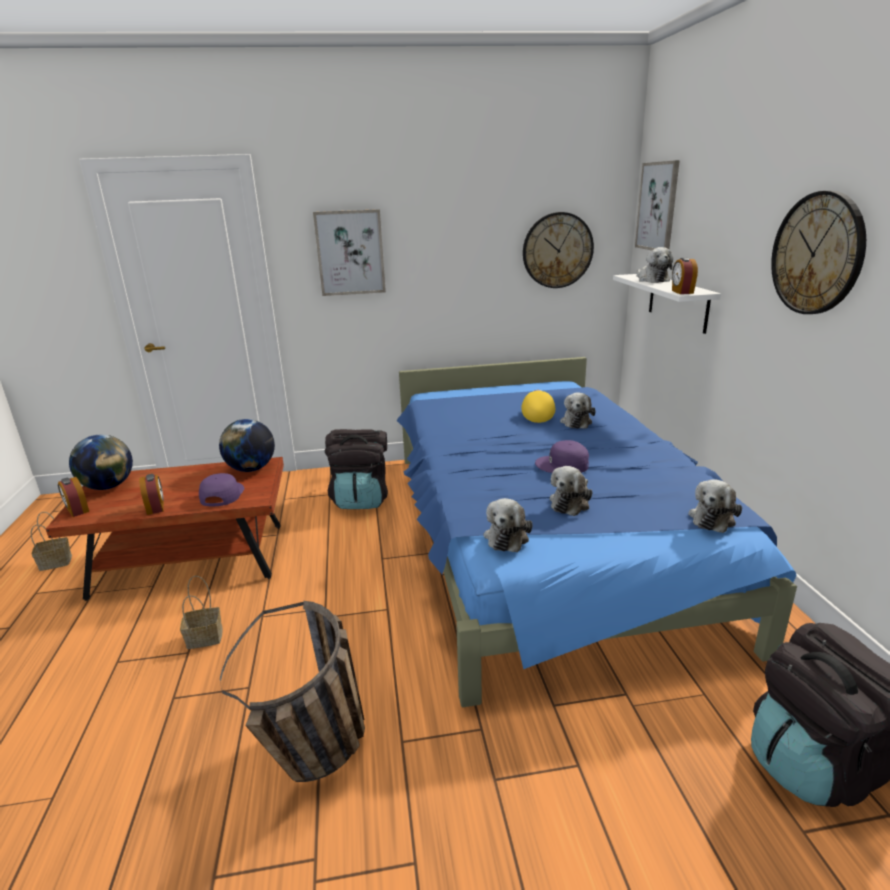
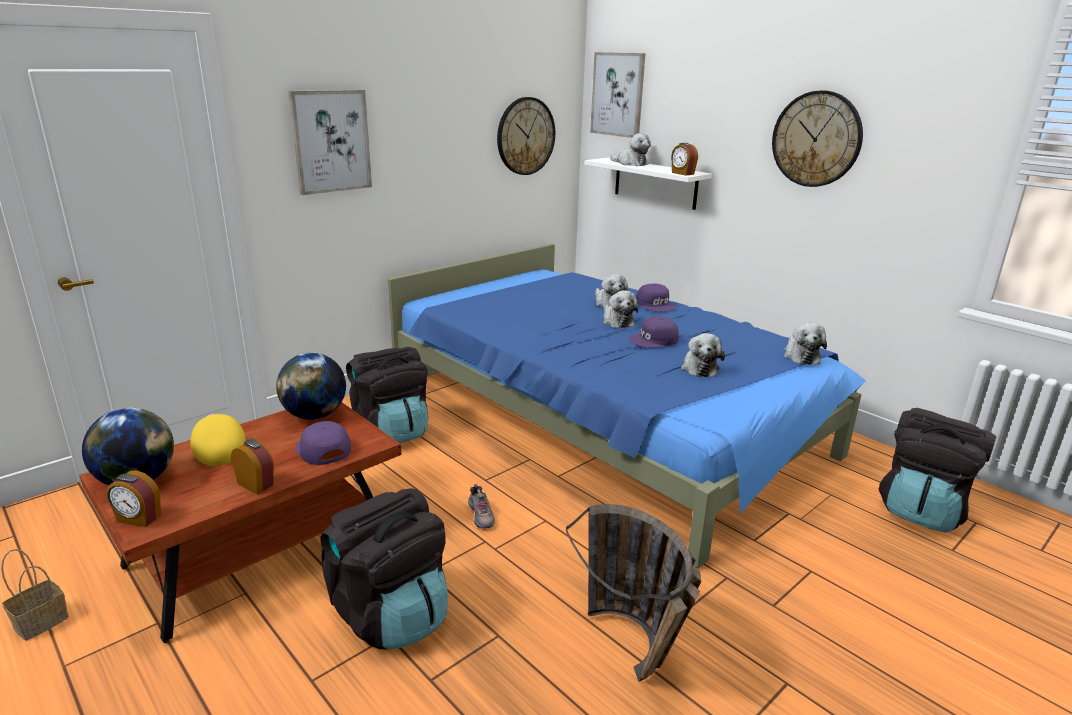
camera: 35 degrees left, 0 degrees up
(206, 637) = (390, 614): basket -> black backpack
(346, 587) = (482, 516): none -> shoe
(507, 536) = (692, 404): plush toy -> plush toy (617, 321)
(537, 415) = (569, 303): yellow cap -> yellow cap (218, 450)
(620, 430) = (655, 304): none -> purple cap

